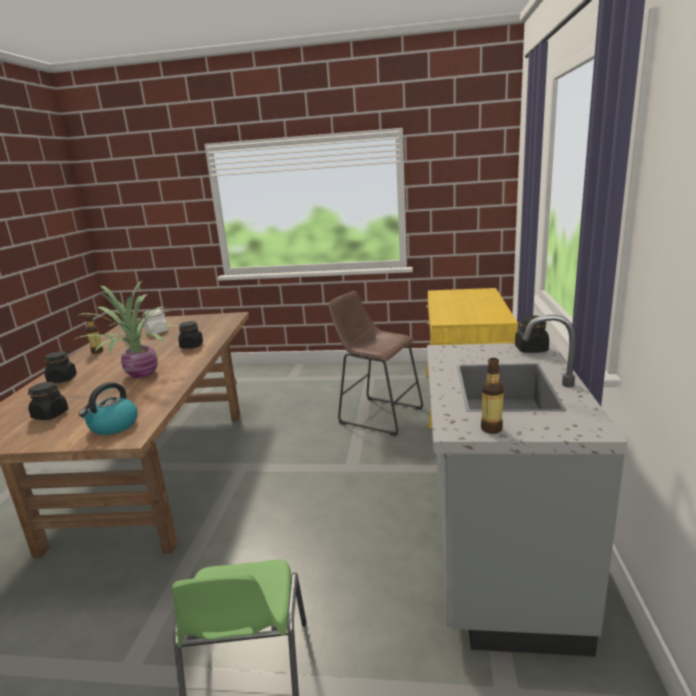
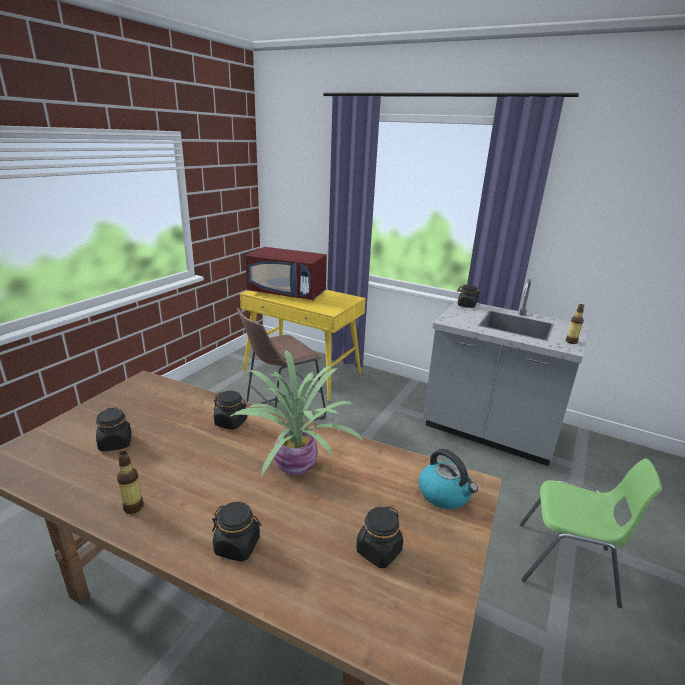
camera: 70 degrees left, 5 degrees up
(156, 332) = (115, 443): white jar -> black jar
(461, 299) = (288, 293): none -> red microwave

